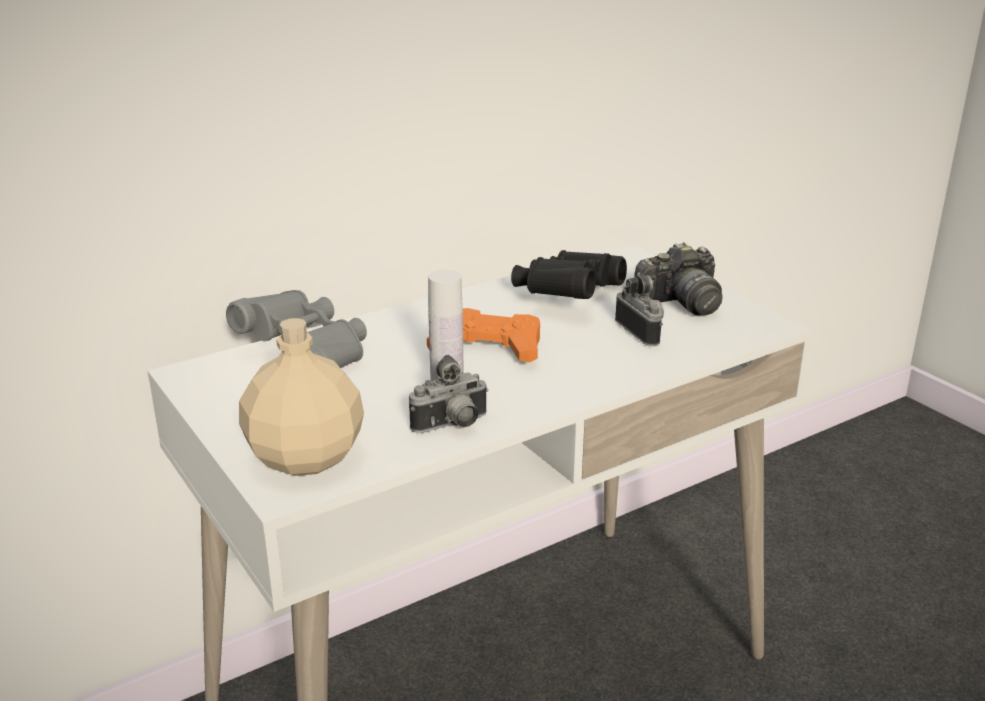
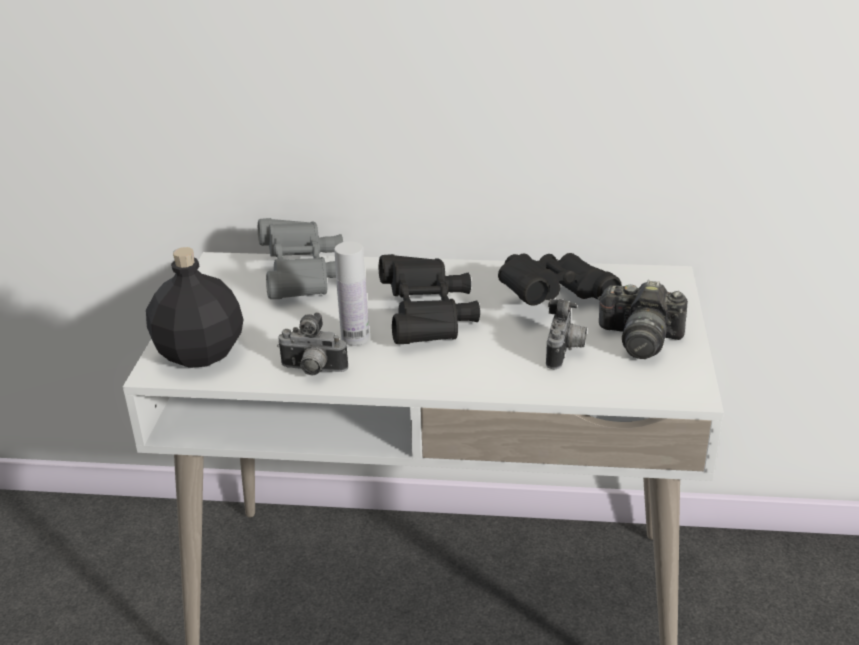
camera: 40 degrees right, 5 degrees up
(307, 458) = (200, 354): beige bottle -> black bottle
(489, 347) = (428, 318): orange game controller -> black binoculars

